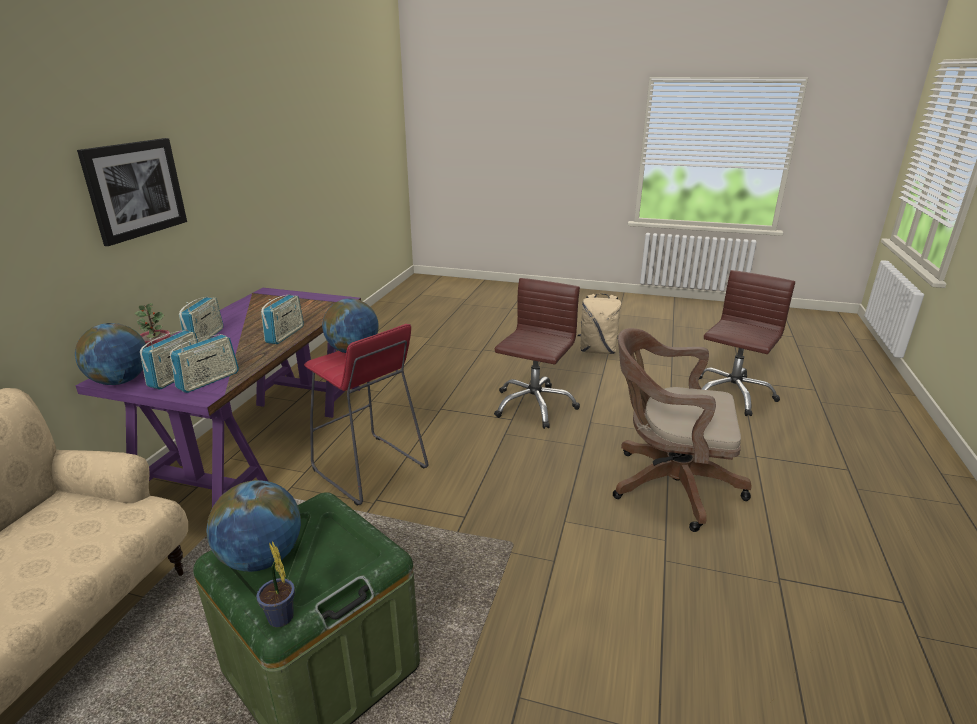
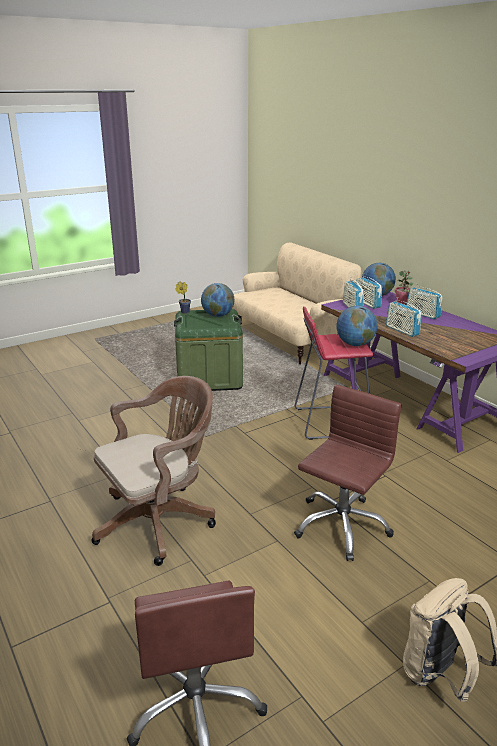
camera: 130 degrees right, 0 degrees up
(135, 189) = (455, 211): picture -> none
(533, 405) = (341, 525): brown office chair -> brown office chair turned 120 degrees counterclockwise

